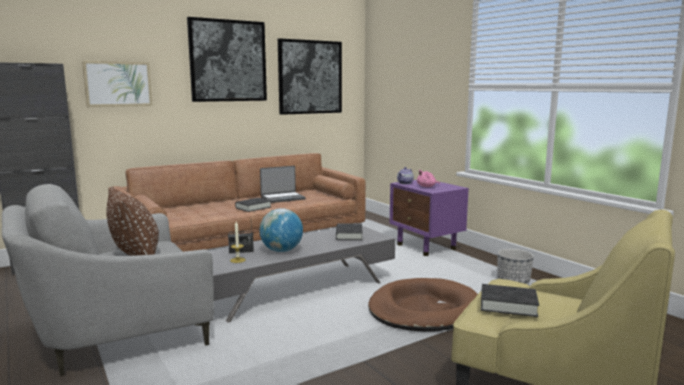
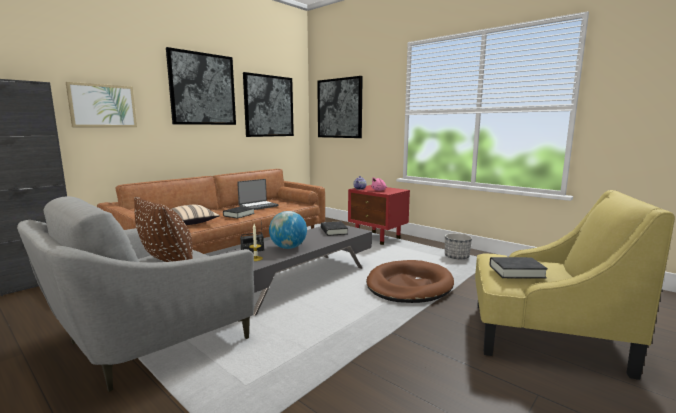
camera: 15 degrees left, 0 degrees up
(196, 214) = (191, 223): none -> beige pillow
(397, 79) = (339, 108): none -> picture
(427, 247) = (378, 238): purple nightstand -> red nightstand

